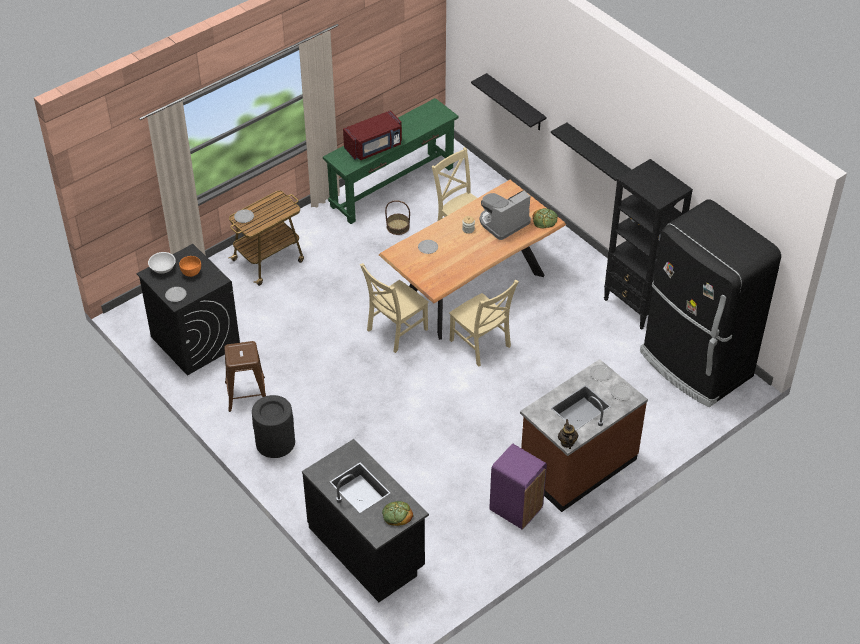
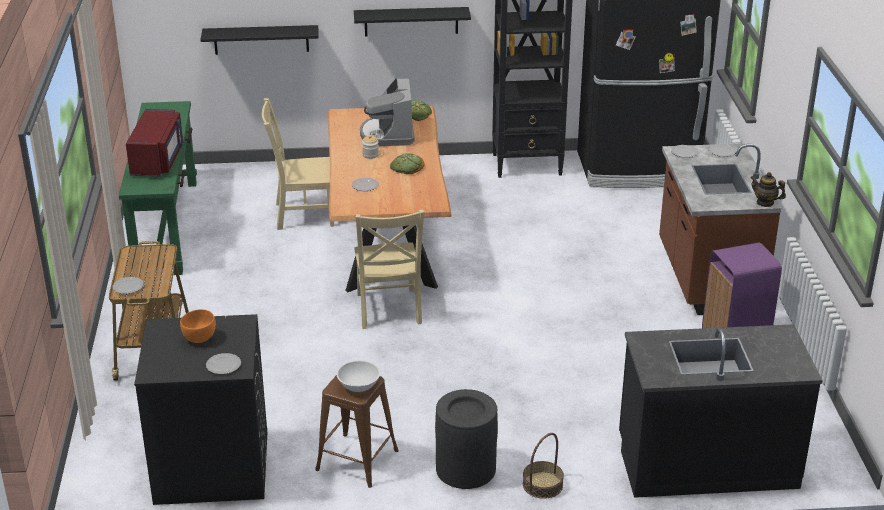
camera: 55 degrees left, 15 degrees down
(162, 268) = (157, 358): white bowl -> white bowl (358, 385)
(397, 514) = (778, 345): bread -> bread (406, 167)
(398, 227) = (232, 247): basket -> basket (542, 485)
(481, 345) = (476, 266): beige chair -> none

